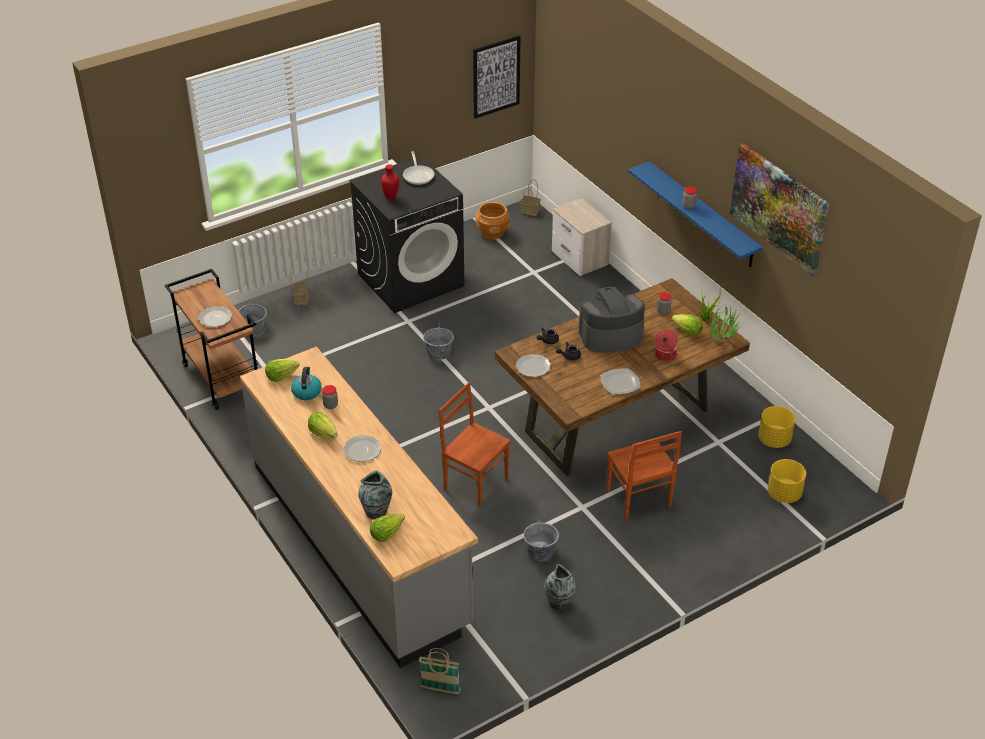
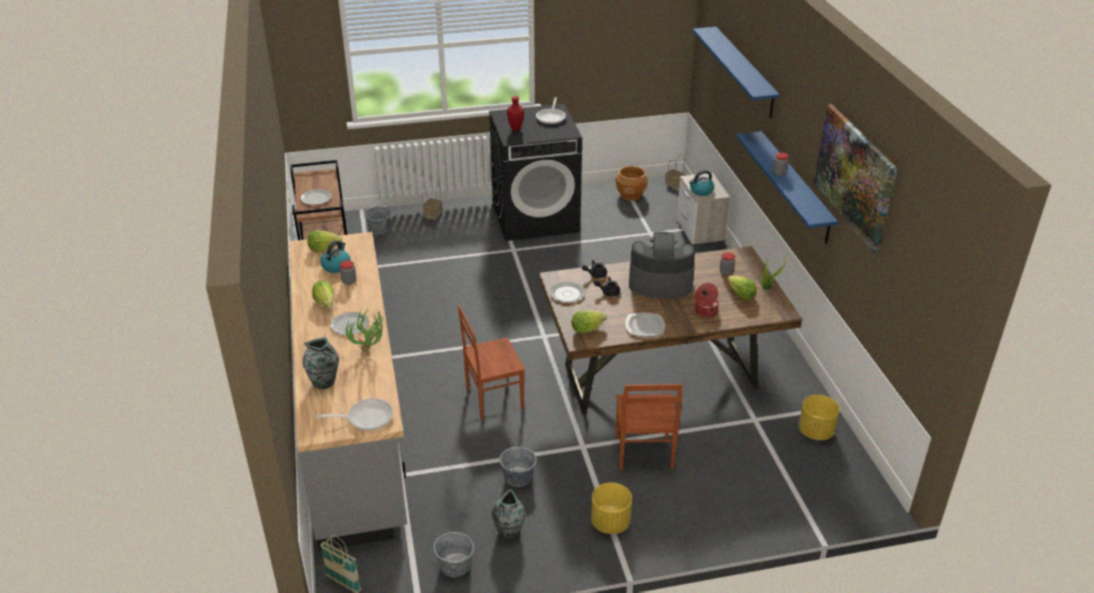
camera: 20 degrees right, 5 degrees down
(386, 534) = (319, 404): lettuce -> lettuce (586, 329)
(437, 535) = (365, 417): none -> frying pan
(439, 352) = (525, 280): grey bucket -> grey bucket (455, 565)
(475, 482) = (493, 398): brown chair -> brown chair turned 75 degrees counterclockwise
(496, 76) = (652, 44): picture -> none
(581, 222) = (701, 191): none -> kettle
(617, 103) = (744, 72): none -> blue shelf
(722, 341) = (773, 311): potted plant -> potted plant (371, 350)
(784, 494) = (801, 488): yellow planter -> yellow planter (610, 523)

